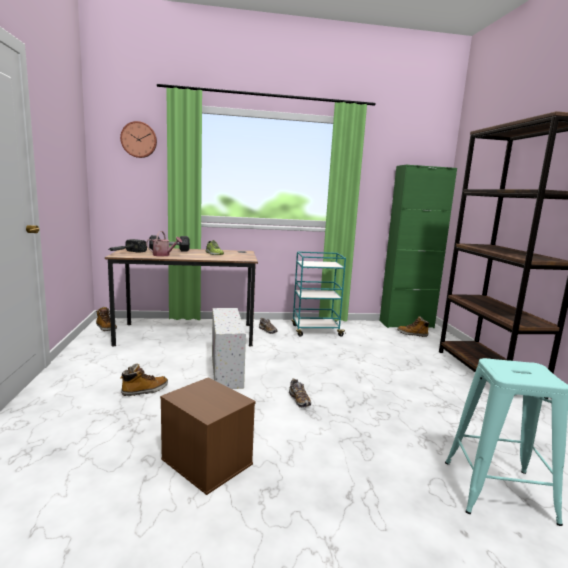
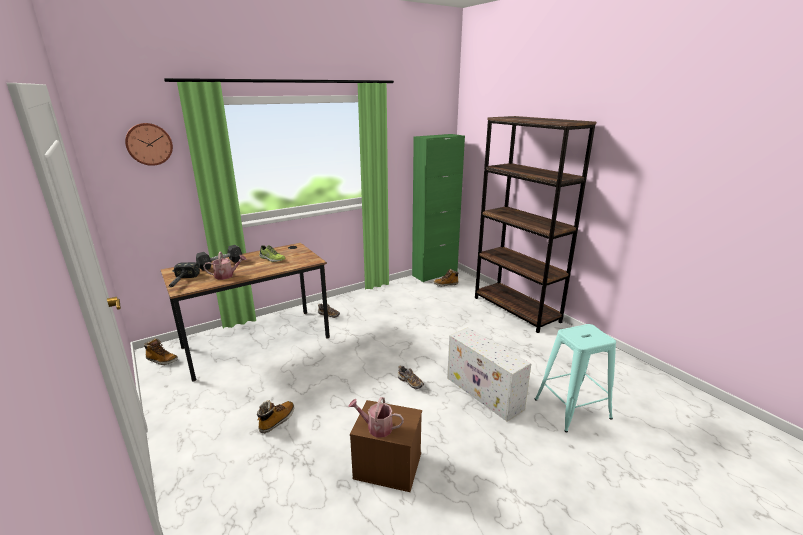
camera: 25 degrees left, 10 degrees up
(191, 399) = (376, 427): none -> watering can
(226, 370) = (330, 372): white storage box -> white storage box (485, 393)
(315, 331) = (369, 302): turquoise cart -> none

